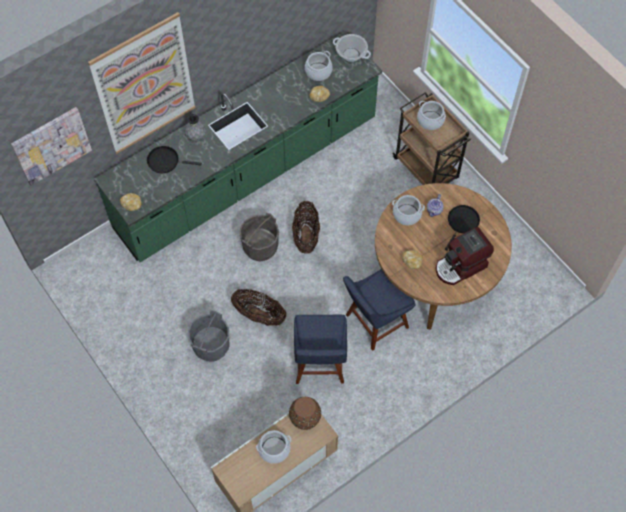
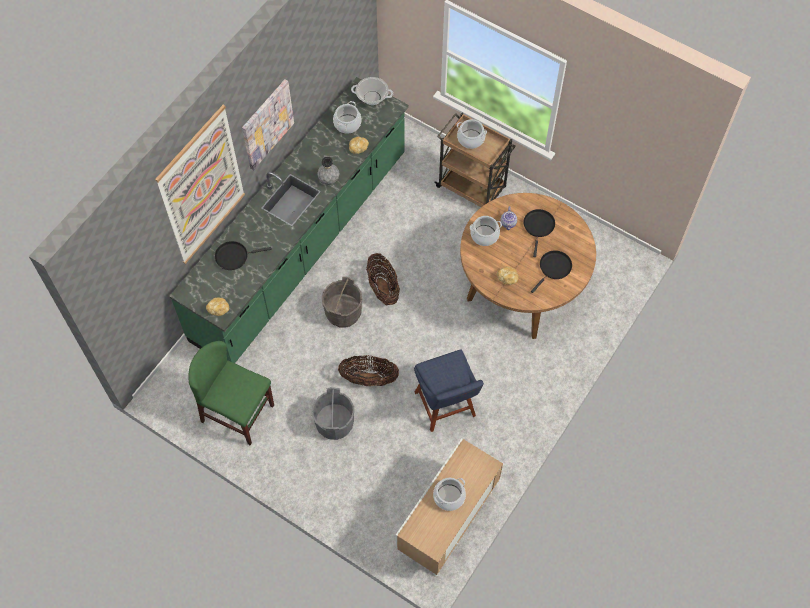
camera: 20 degrees left, 0 degrees up
(51, 145) = (131, 274): picture -> picture (267, 124)
(129, 307) = (238, 413): none -> green chair
(196, 137) = (254, 223): grey vase -> grey vase (329, 180)
(305, 419) = (466, 459): brown vase -> none
(374, 323) = (481, 349): blue chair -> none
(461, 266) = (554, 268): coffee machine -> black frying pan

